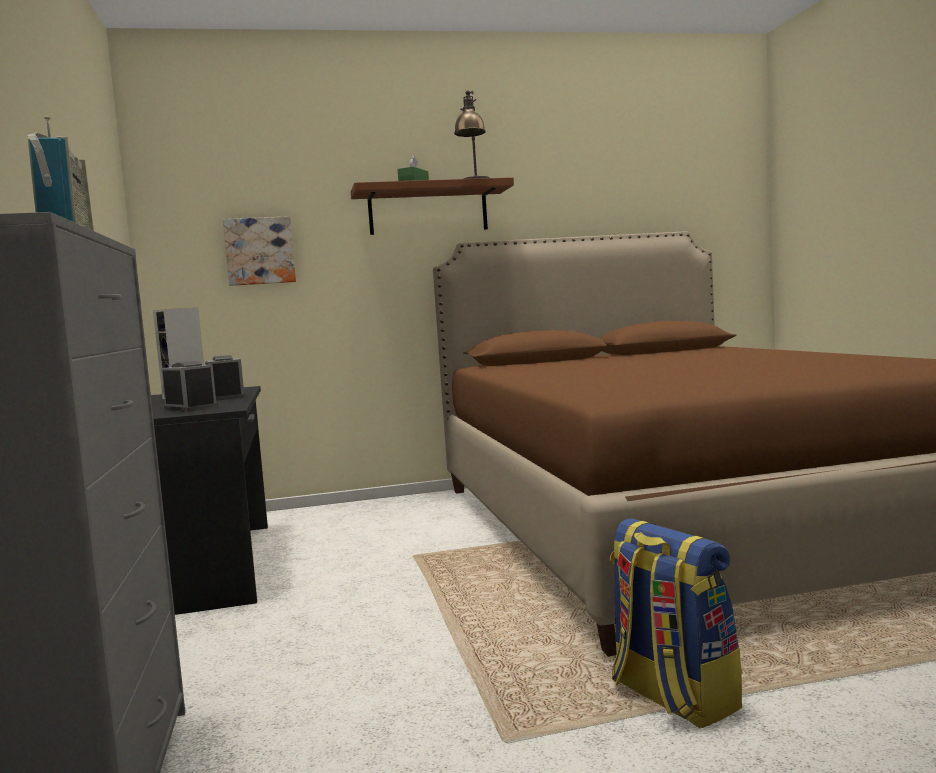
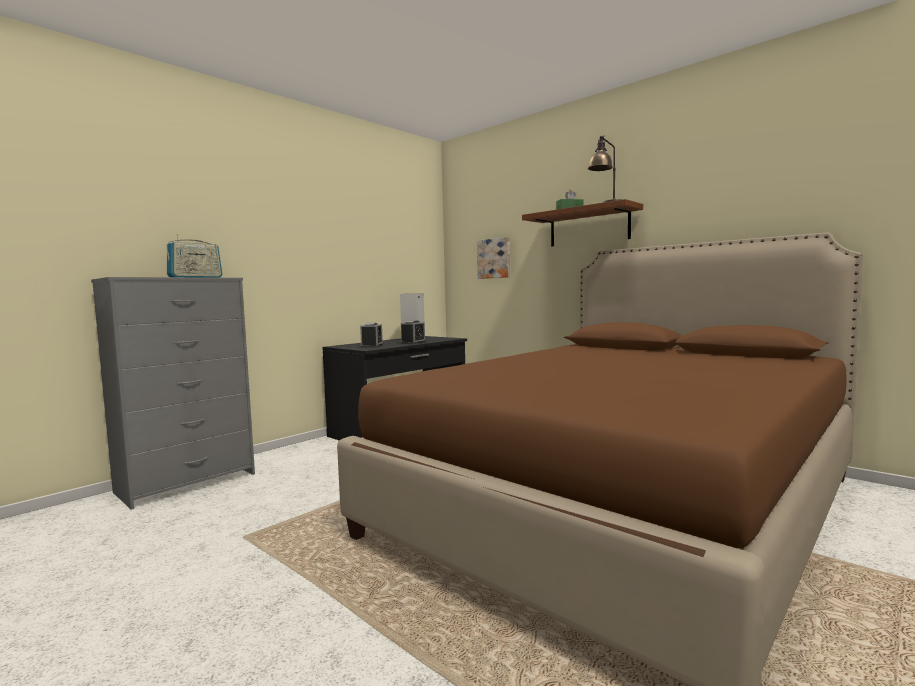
camera: 55 degrees right, 0 degrees up
(672, 697) = (307, 566): backpack -> none

